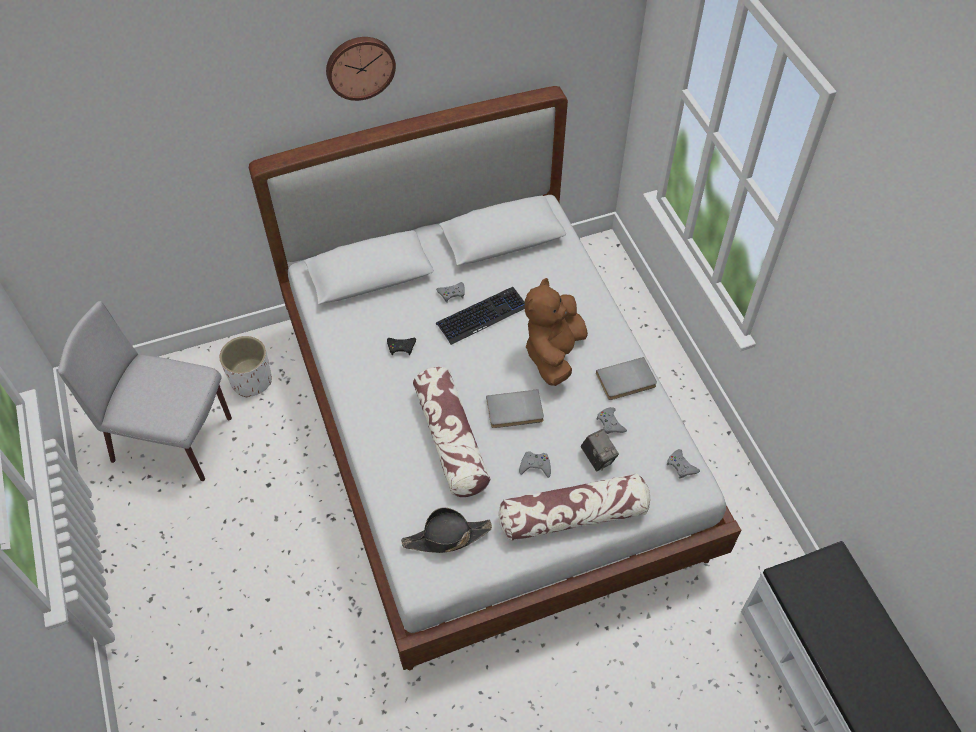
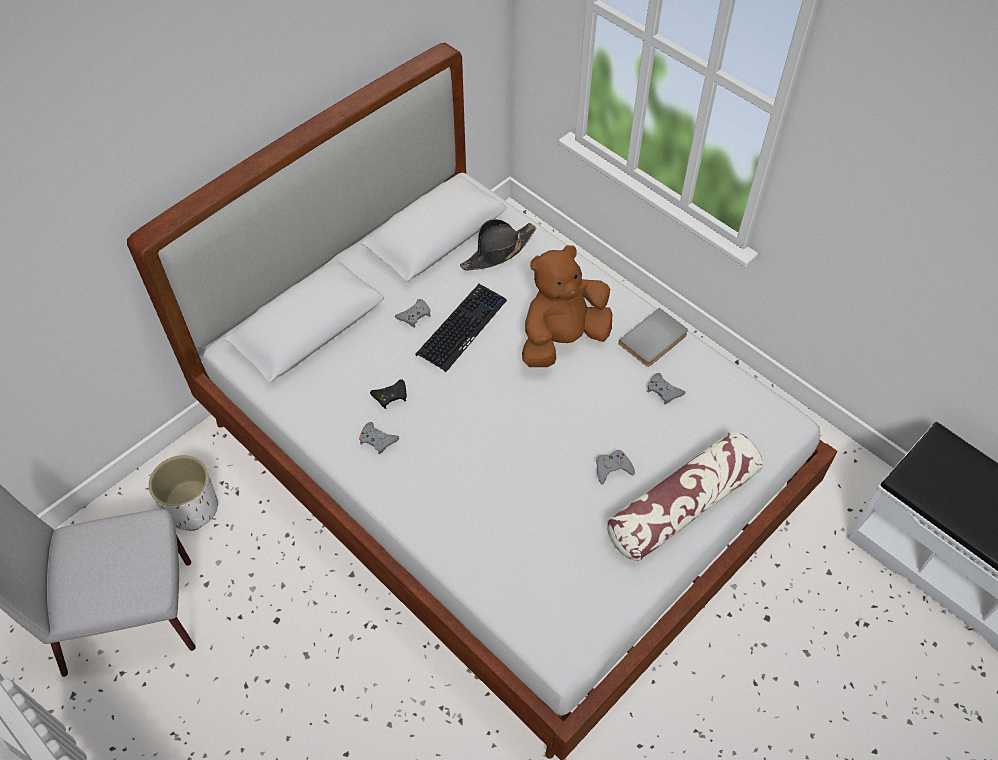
camera: 25 degrees left, 0 degrees up
(359, 66) = (232, 75): wall clock -> none
(446, 537) = (563, 588): black hat -> black hat (498, 251)
(451, 440) = (506, 477): pillow -> none
(515, 412) = (558, 418): grey book -> none
(553, 353) = (562, 339): brown plush toy -> brown plush toy turned 60 degrees clockwise
(598, 458) = (672, 433): camera -> none
(681, 466) = (759, 407): grey game controller -> grey game controller (377, 440)

